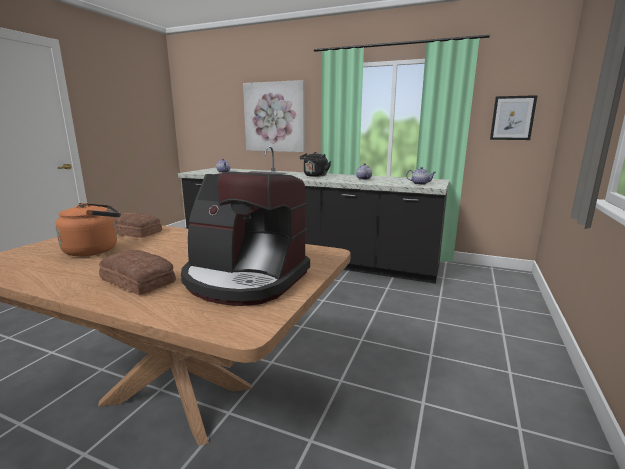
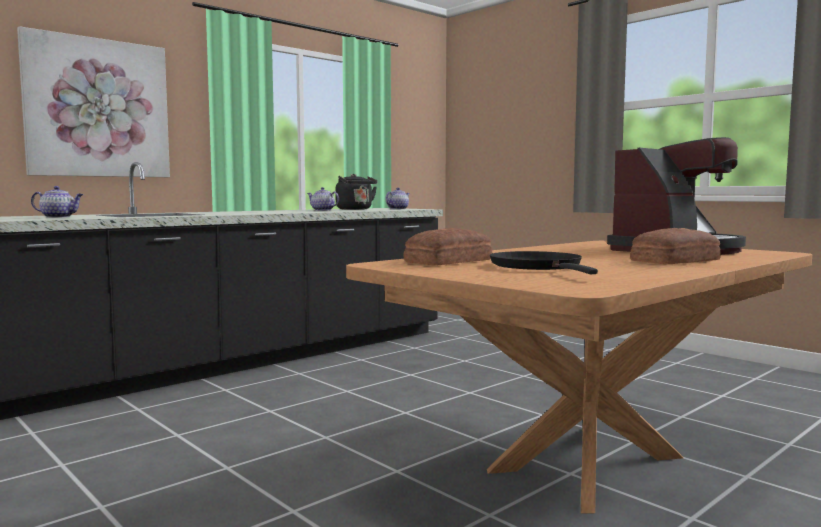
camera: 65 degrees left, 10 degrees down
(95, 250) = (538, 267): orange kettle -> black frying pan
(315, 176) = (249, 212): black kettle -> black kettle (355, 209)
(512, 118) = (414, 137): picture -> none

